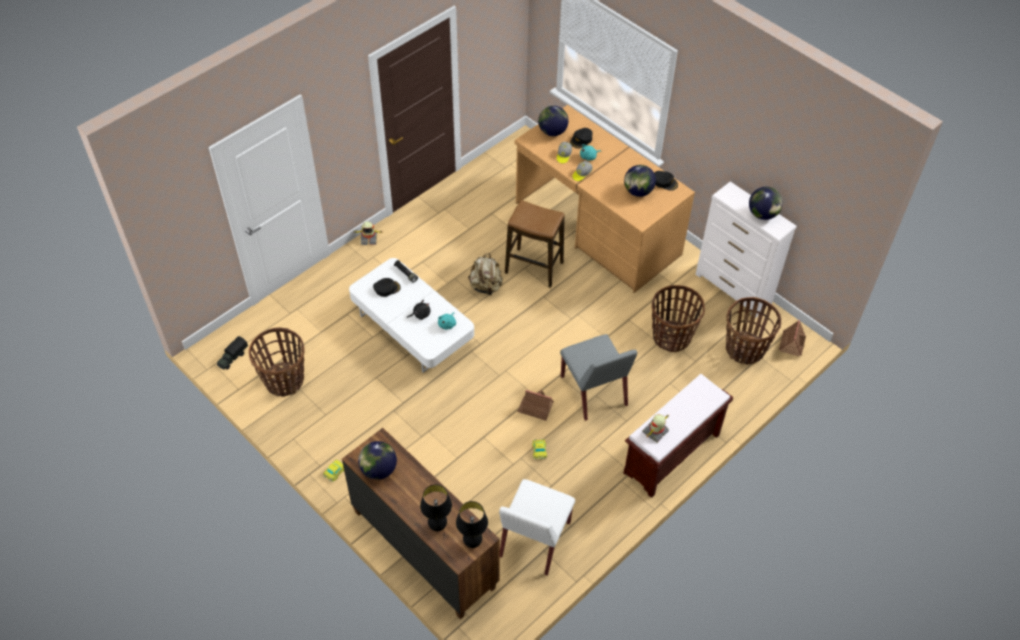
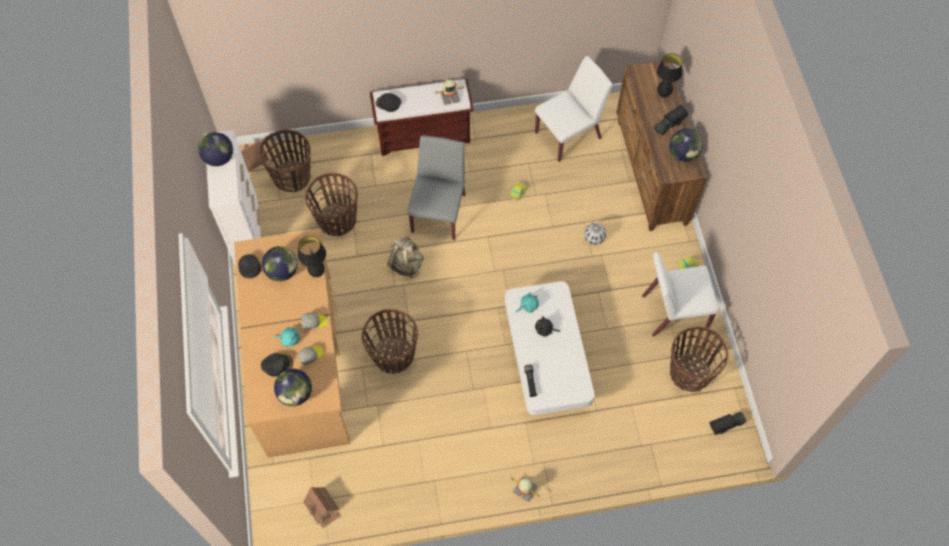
camera: 145 degrees left, 10 degrees up
(324, 422) = (673, 312): none -> white chair
(387, 288) = (558, 376): black cap -> black cap (388, 104)
(412, 494) = (668, 125): none -> toy truck
(437, 447) = (594, 239): none -> football
(472, 543) = (646, 72): black table lamp -> black table lamp (317, 273)
(486, 286) = (451, 362): beige backpack -> beige backpack (406, 264)
(533, 268) = (393, 355): stool -> basket
(535, 408) = (495, 225): toy house -> toy house (323, 508)

